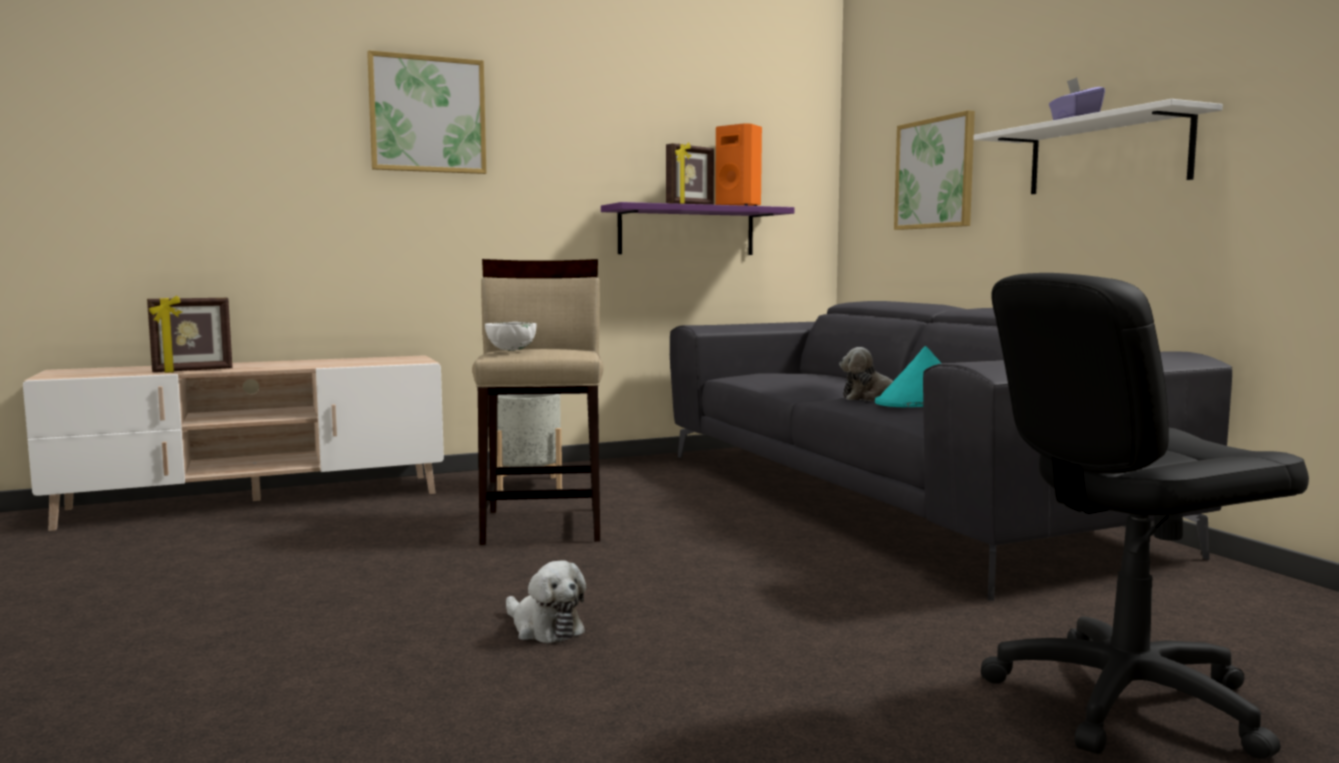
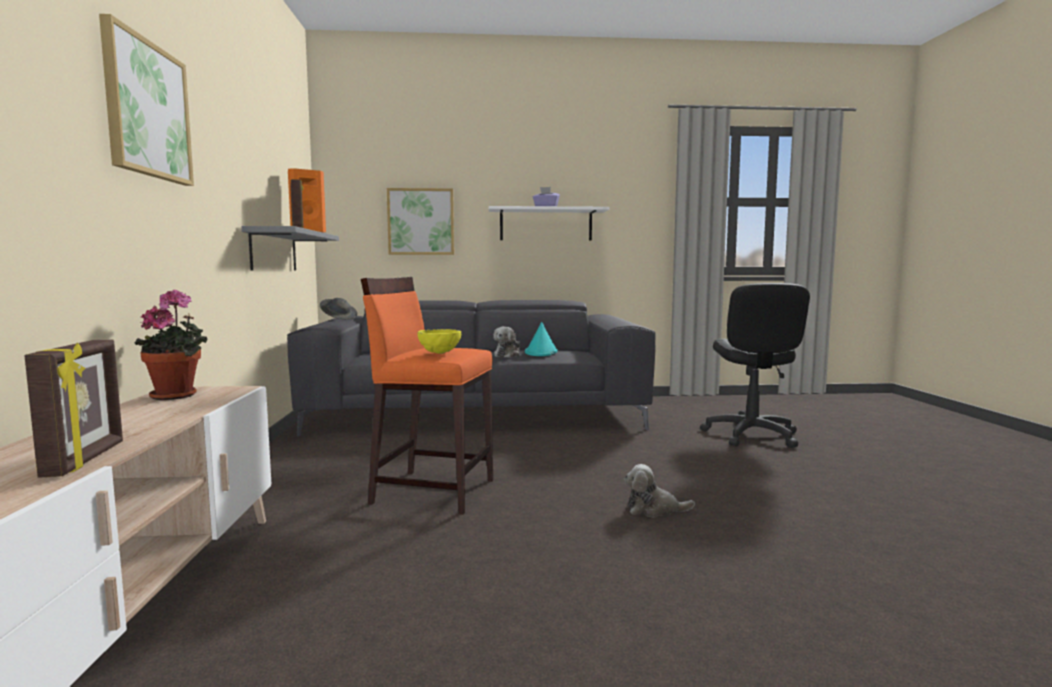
camera: 70 degrees left, 0 degrees up
(389, 359) = (177, 395): none -> potted plant
(510, 350) = (439, 353): white bowl -> yellow bowl
(527, 485) = (300, 485): grey planter -> none
(544, 525) = (433, 491): beige stool -> orange stool
(544, 628) = (654, 509): plush toy -> plush toy turned 150 degrees counterclockwise
(686, 231) = (274, 251): purple shelf -> grey shelf
(798, 321) = (339, 318): none -> grey hat

